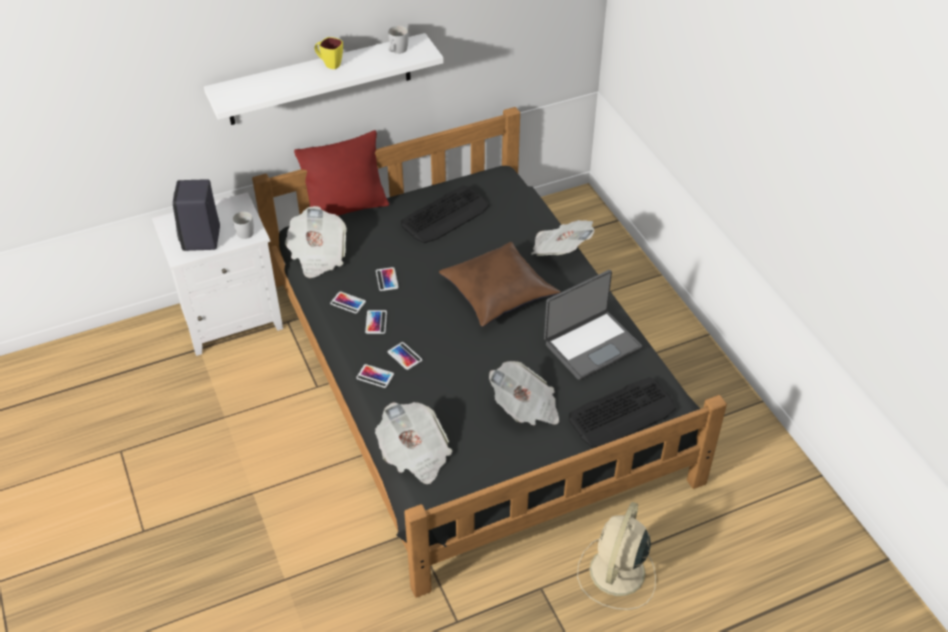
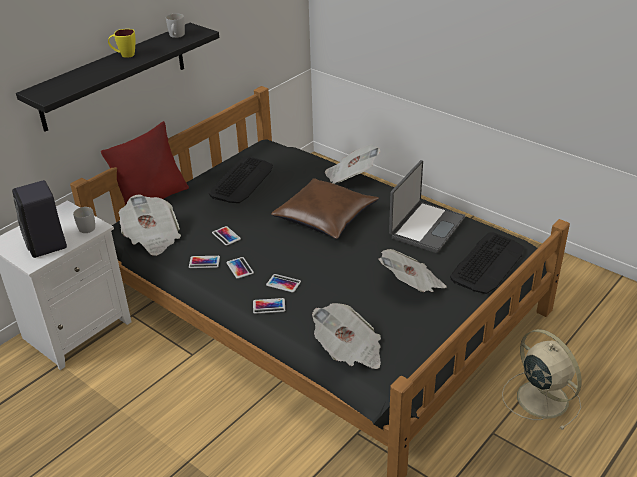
camera: 25 degrees left, 10 degrees down
(320, 80) = (114, 76): white shelf -> black shelf
(616, 573) = (540, 397): beige fan -> beige fan turned 150 degrees clockwise

